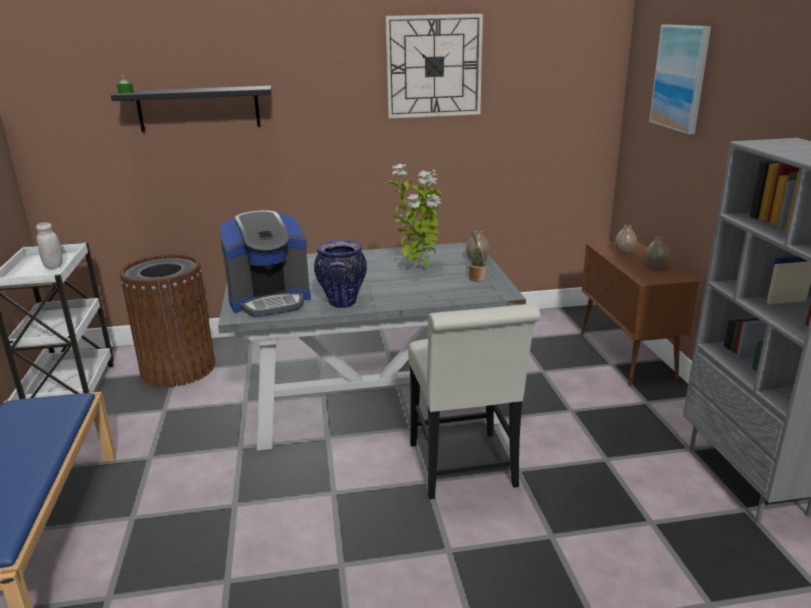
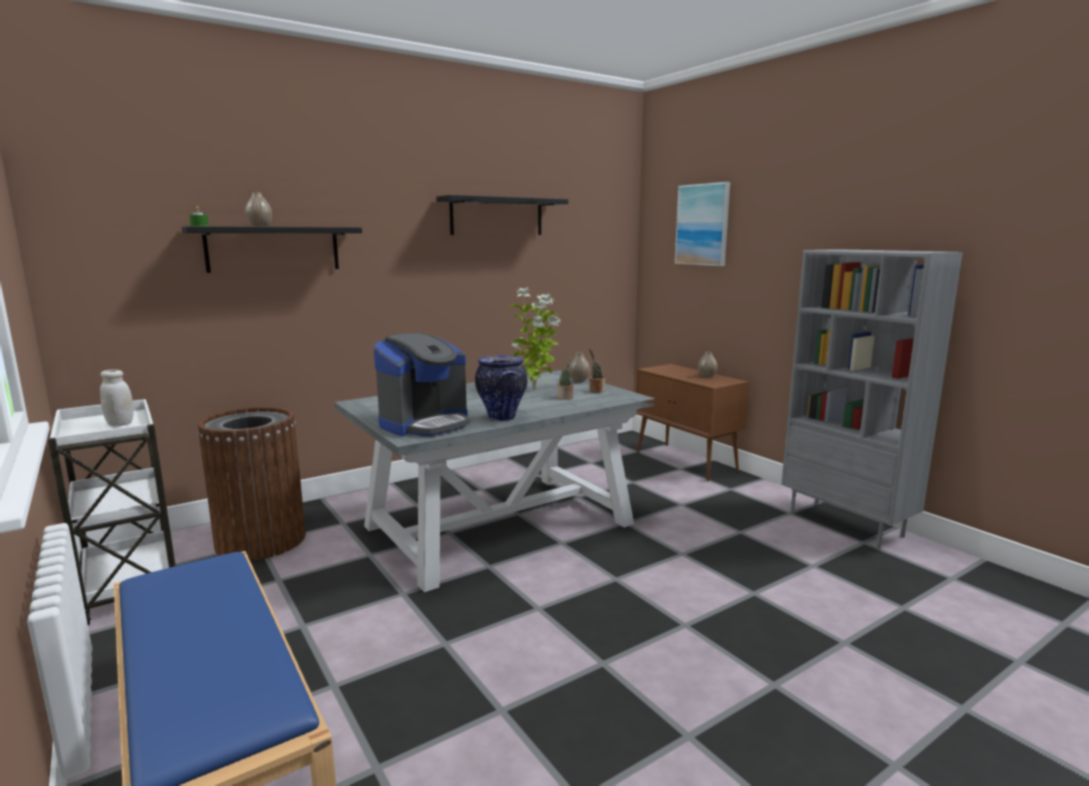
camera: 25 degrees left, 10 degrees down
(433, 284) = (565, 398): none -> potted plant
(434, 66) = (497, 216): wall clock -> black shelf
(464, 470) = (639, 563): white chair -> none
(624, 252) = (673, 371): vase -> vase (260, 226)

